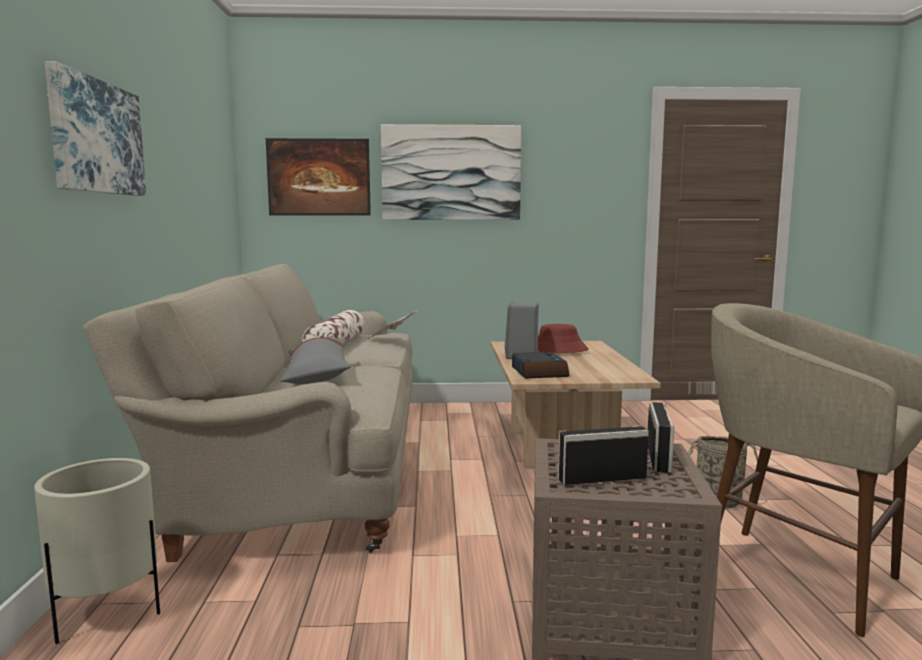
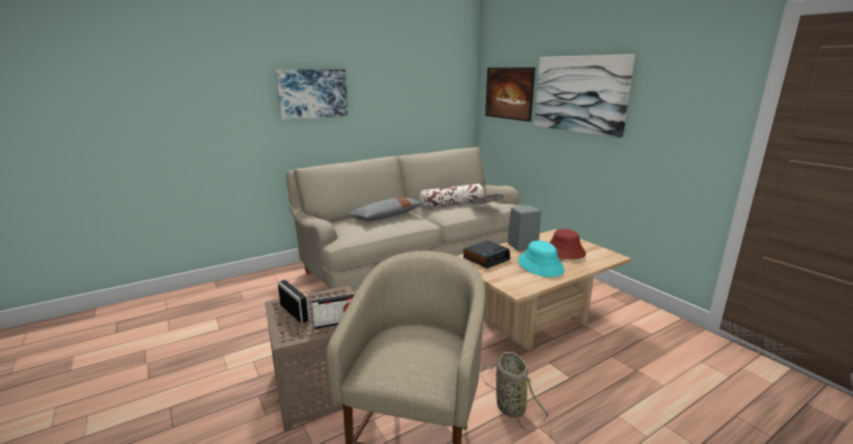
camera: 60 degrees right, 10 degrees up
(107, 614) = (267, 279): beige planter -> none
(583, 361) = (540, 265): none -> turquoise hat

